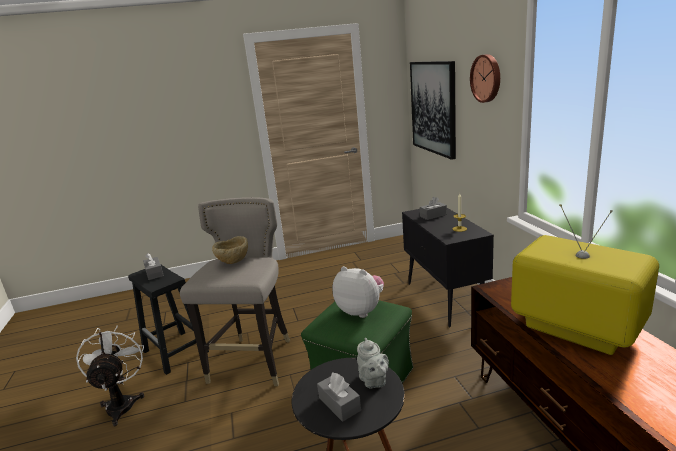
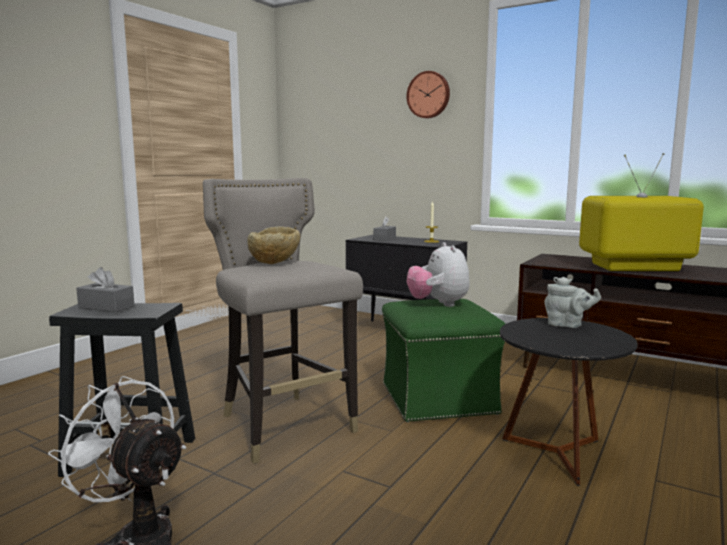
camera: 45 degrees left, 10 degrees down
(339, 404) = (579, 340): grey tissue box -> none
(361, 310) = (438, 304): plush toy -> plush toy turned 90 degrees counterclockwise
(433, 107) = (332, 137): picture -> none

